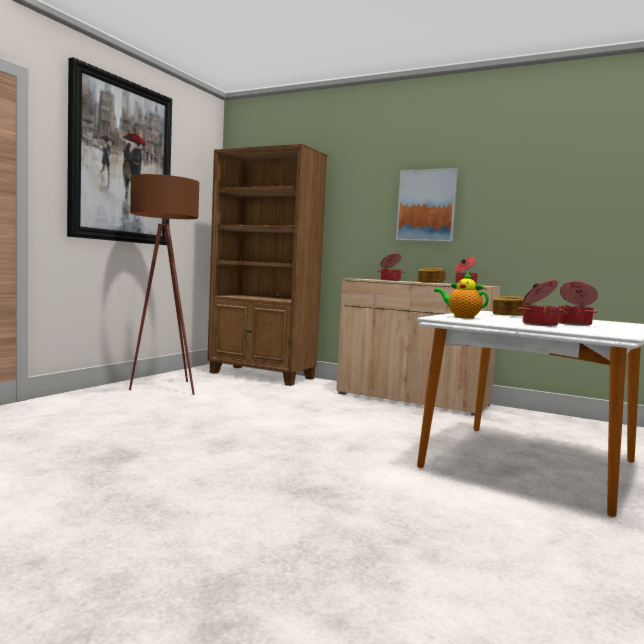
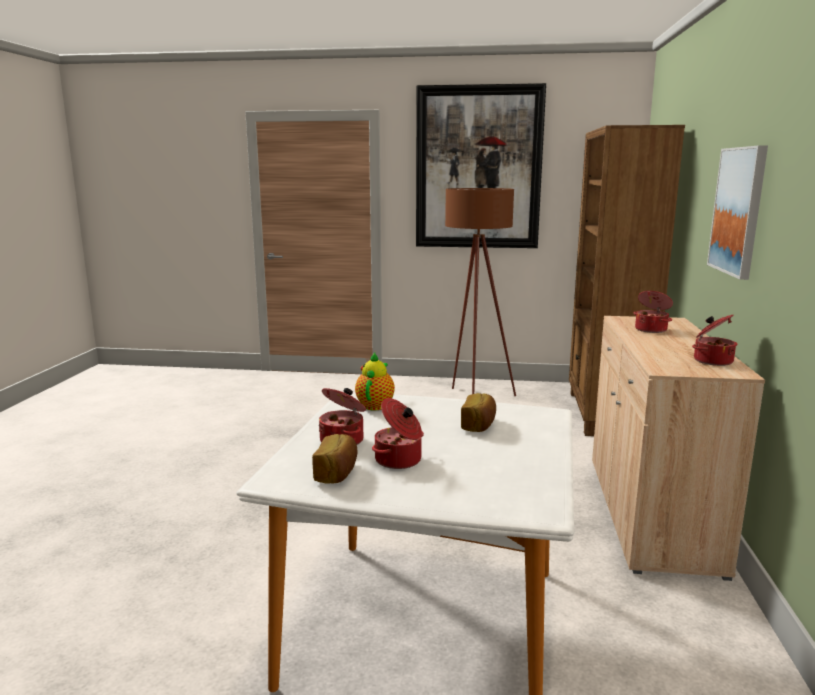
camera: 70 degrees right, 10 degrees up
(431, 282) = (656, 346): bread -> bread (337, 473)

